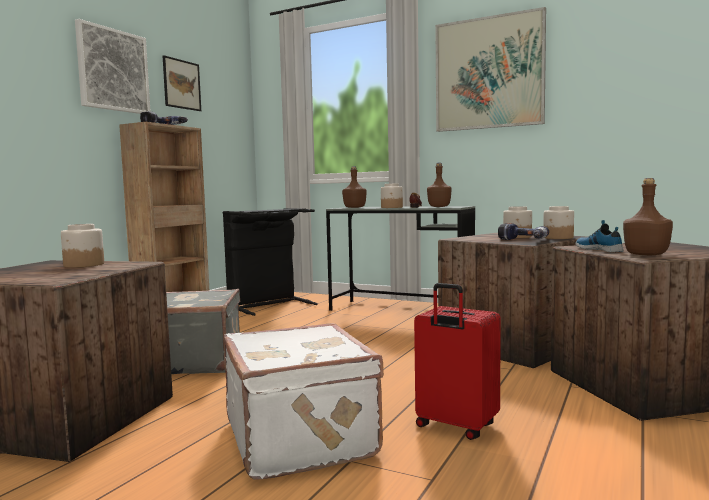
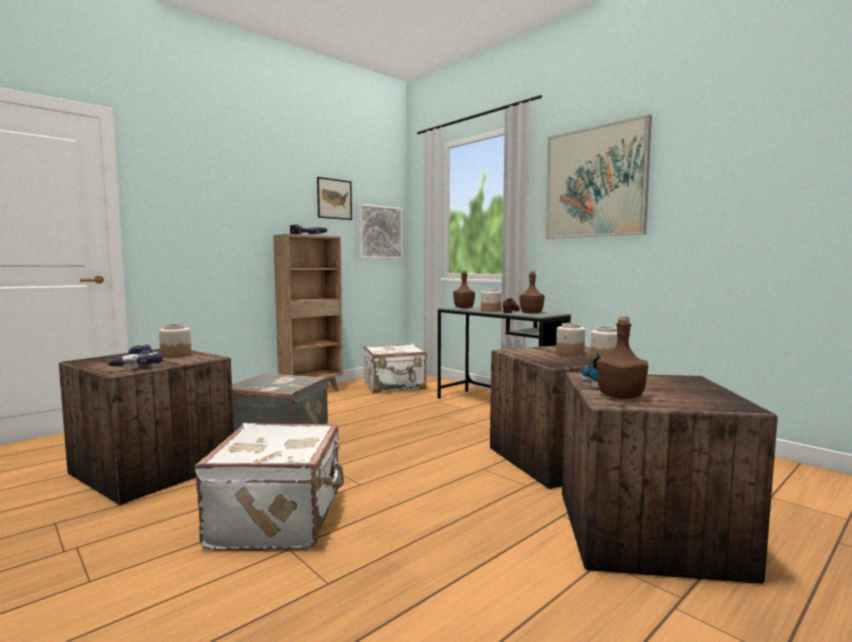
camera: 20 degrees right, 0 degrees up
(113, 70) = (271, 192): picture -> picture (380, 232)
(268, 305) = (395, 386): black laundry basket -> white suitcase
(455, 427) = (405, 536): red suitcase -> none
(522, 241) = (557, 360): power drill -> power drill (134, 366)

